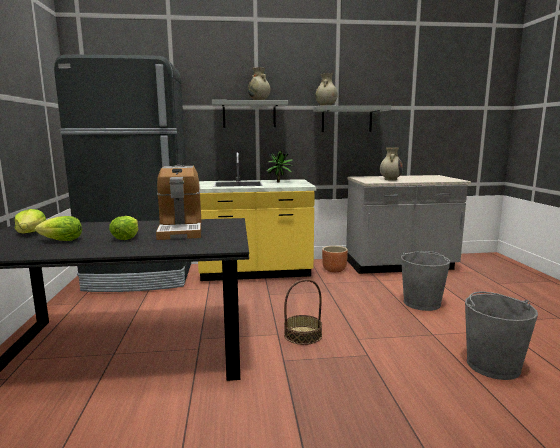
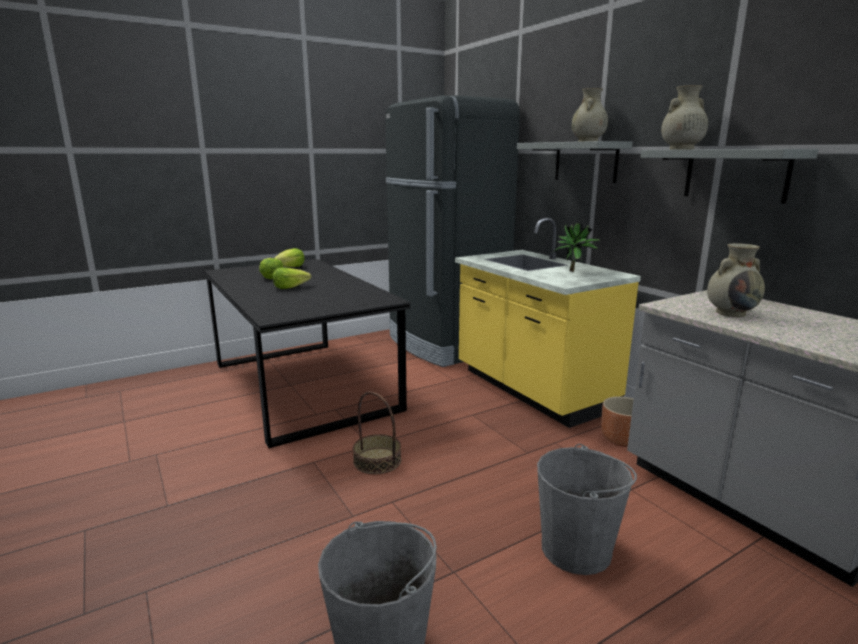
camera: 65 degrees right, 5 degrees up
(181, 230) = (330, 294): coffee machine -> none

